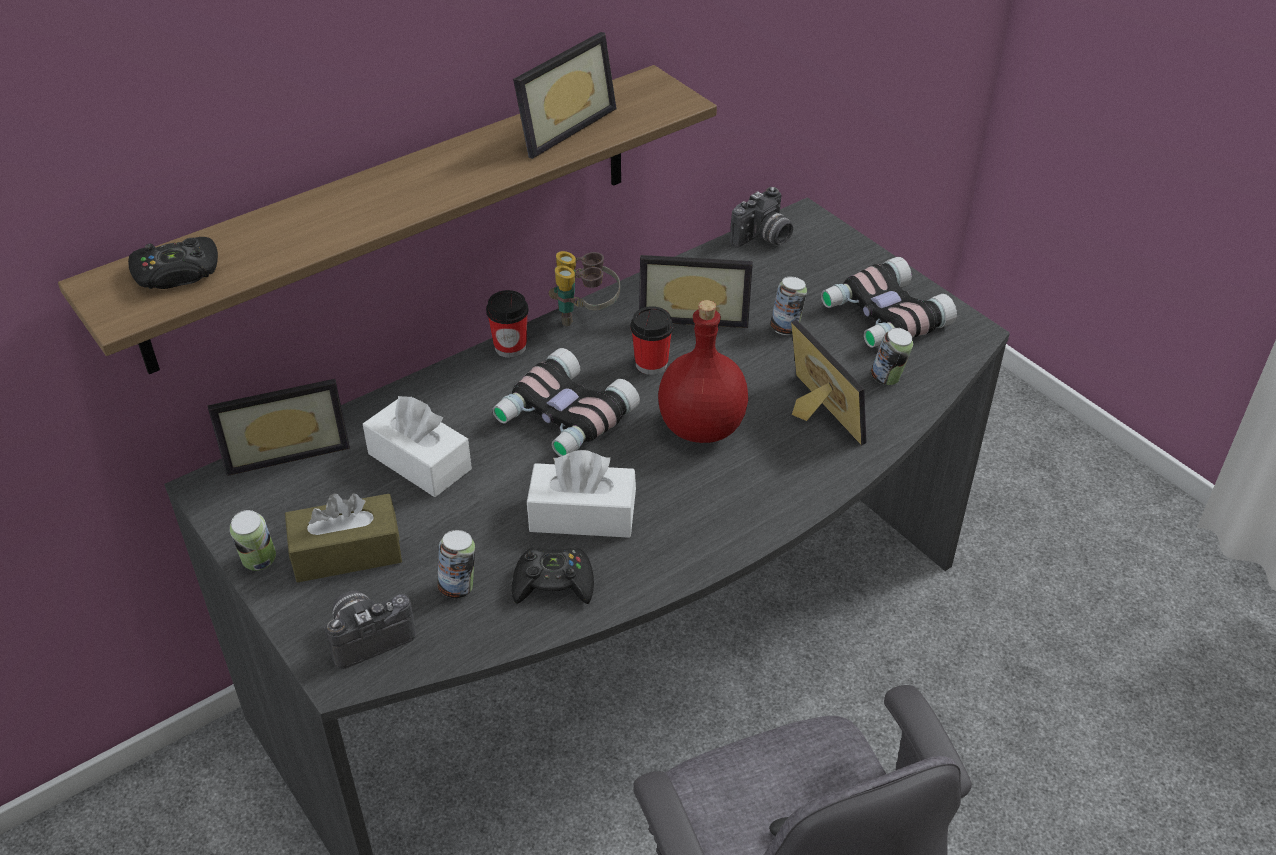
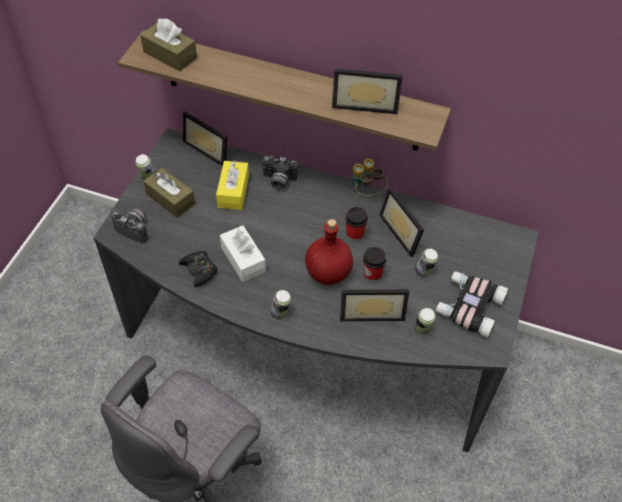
camera: 55 degrees right, 10 degrees up
(177, 273) = (170, 55): black game controller -> brown tissue box
(419, 461) = (233, 191): white tissue box -> yellow tissue box
(459, 587) = (177, 242): can -> can (280, 313)
(510, 347) = (323, 181): cup -> cup (372, 274)
(563, 418) = (295, 222): binoculars -> none
(763, 239) = (485, 230): camera -> camera (278, 181)
(814, 414) = (371, 311): picture frame -> picture frame turned 60 degrees clockwise

